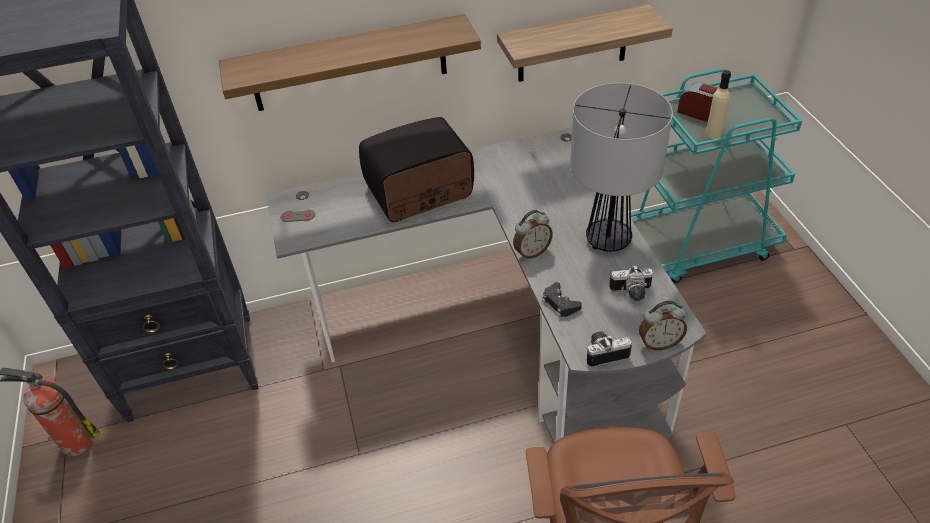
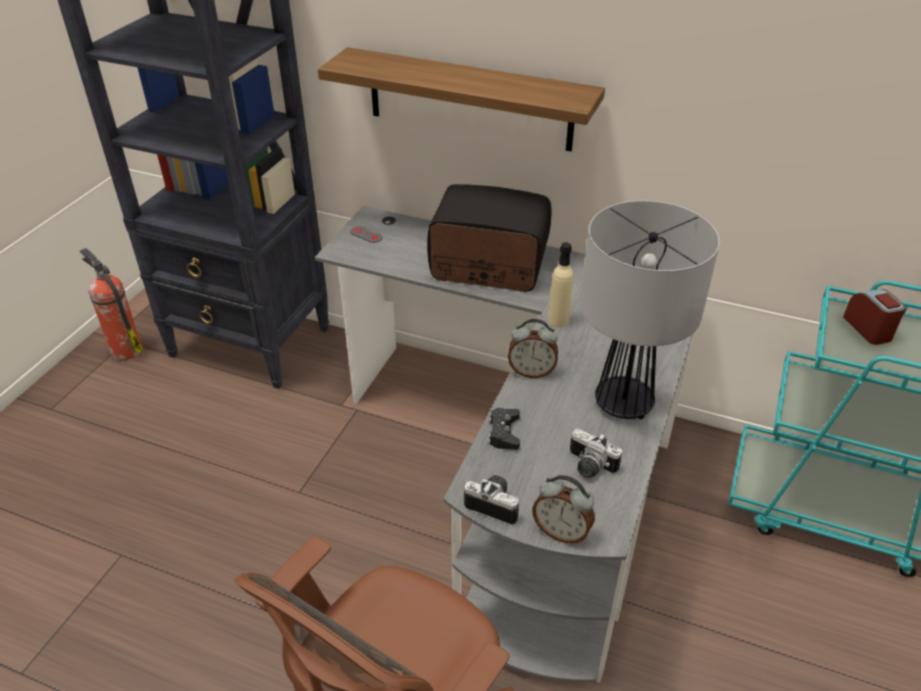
camera: 35 degrees right, 5 degrees down
(572, 44) = (734, 176): shelf -> none
(713, 134) = (863, 360): beige bottle -> beige bottle (558, 321)

